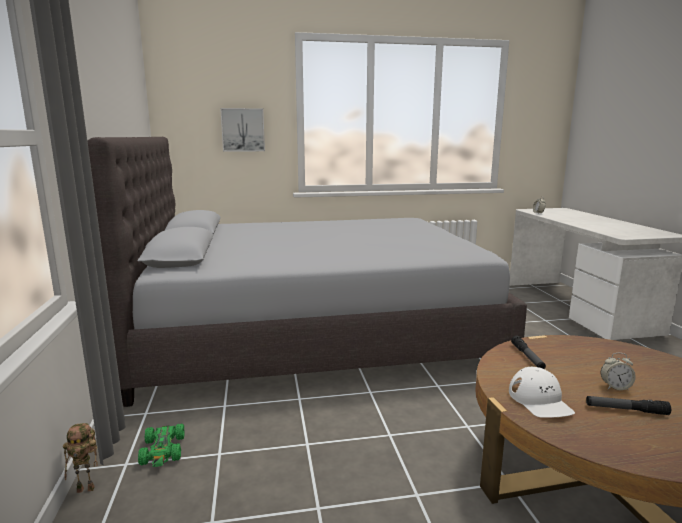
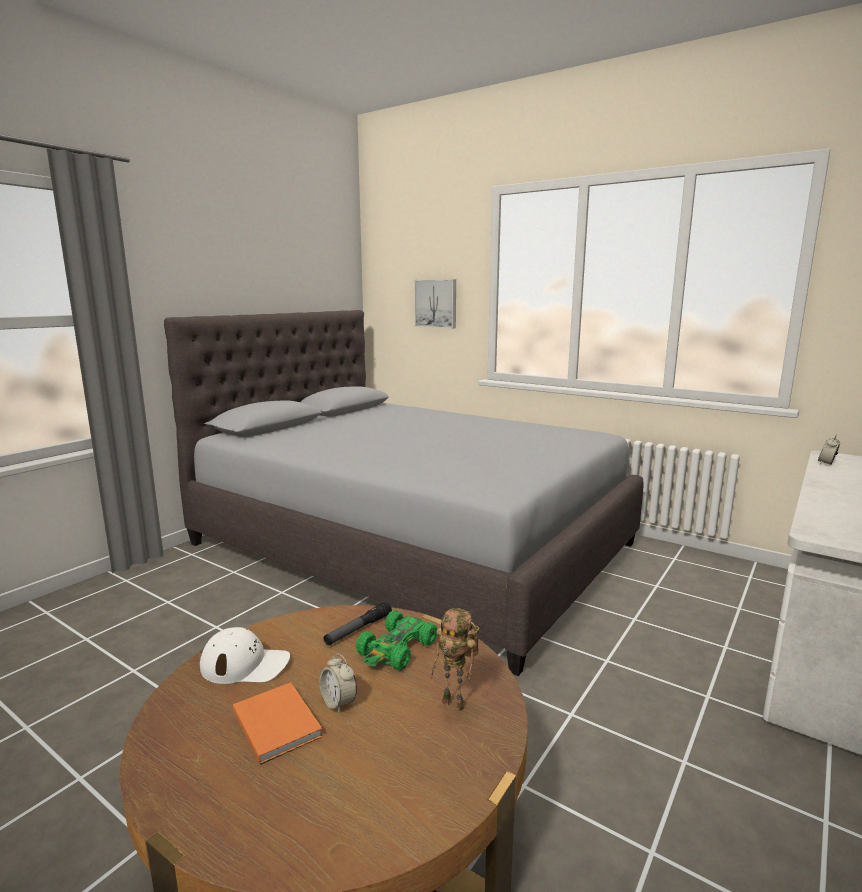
camera: 45 degrees right, 0 degrees up
(87, 488) = (91, 583): toy robot -> toy robot (456, 704)
(163, 451) = (152, 583): green toy car -> green toy car (397, 649)
(540, 400) = (245, 664): white cap -> white cap turned 120 degrees counterclockwise
(626, 410) = (277, 722): flashlight -> orange book

